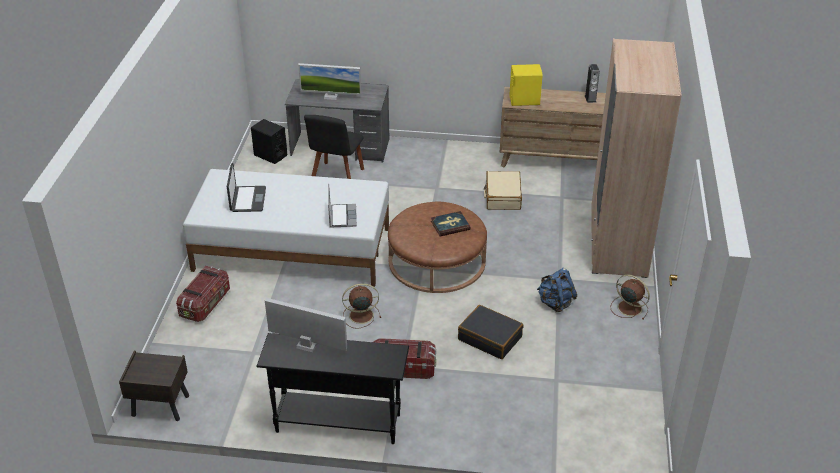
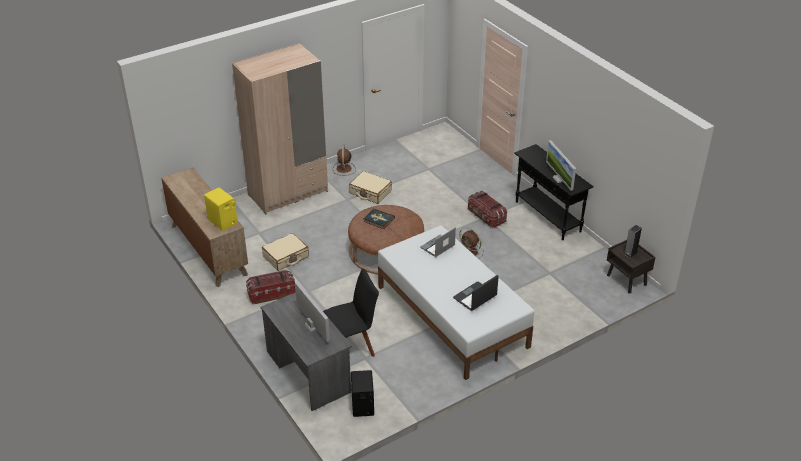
camera: 130 degrees left, 0 degrees up
(206, 304) = (544, 318): storage box -> storage box (271, 294)
(490, 338) = (426, 200): black suitcase -> none
(555, 303) = (370, 192): blue backpack -> beige suitcase
(590, 98) = (189, 195): speaker -> speaker (630, 253)

